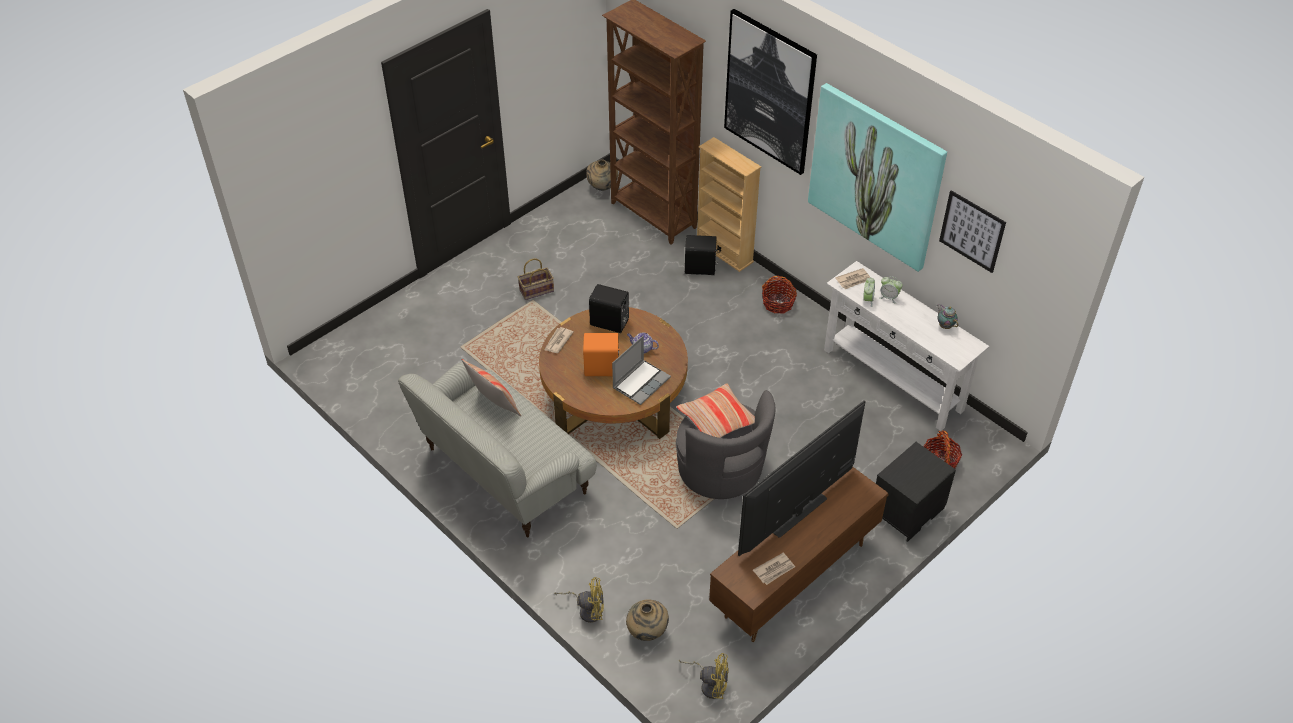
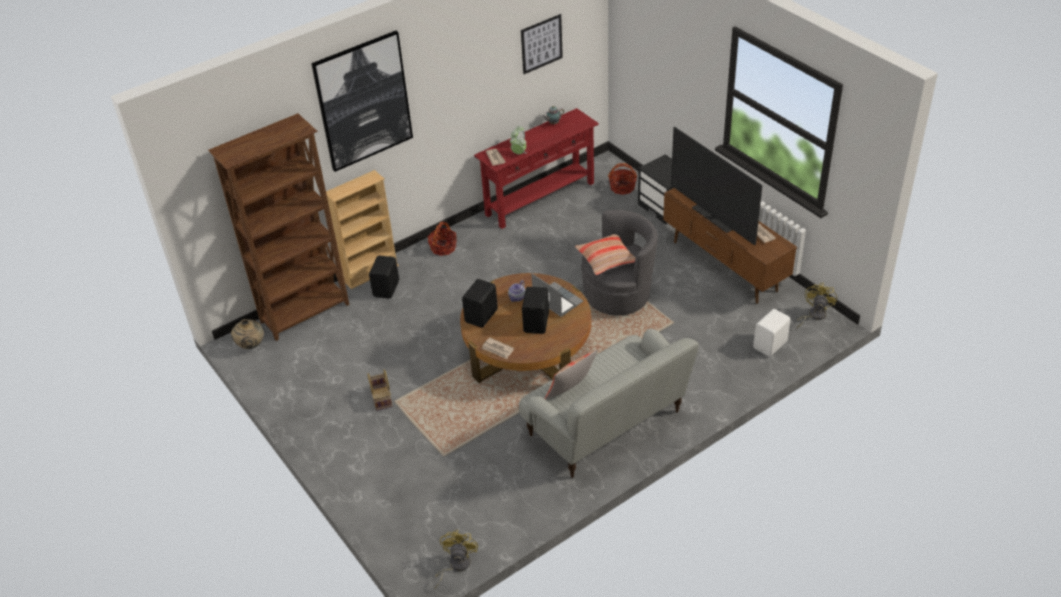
camera: 80 degrees left, 5 degrees down
(587, 610) = (750, 377): yellow fan -> yellow fan (455, 565)
(602, 369) = (537, 323): orange speaker -> black speaker
(647, 632) = (771, 345): beige vase -> white speaker
(876, 176) = (467, 76): picture -> none
(893, 379) = (540, 198): white console table -> red console table

